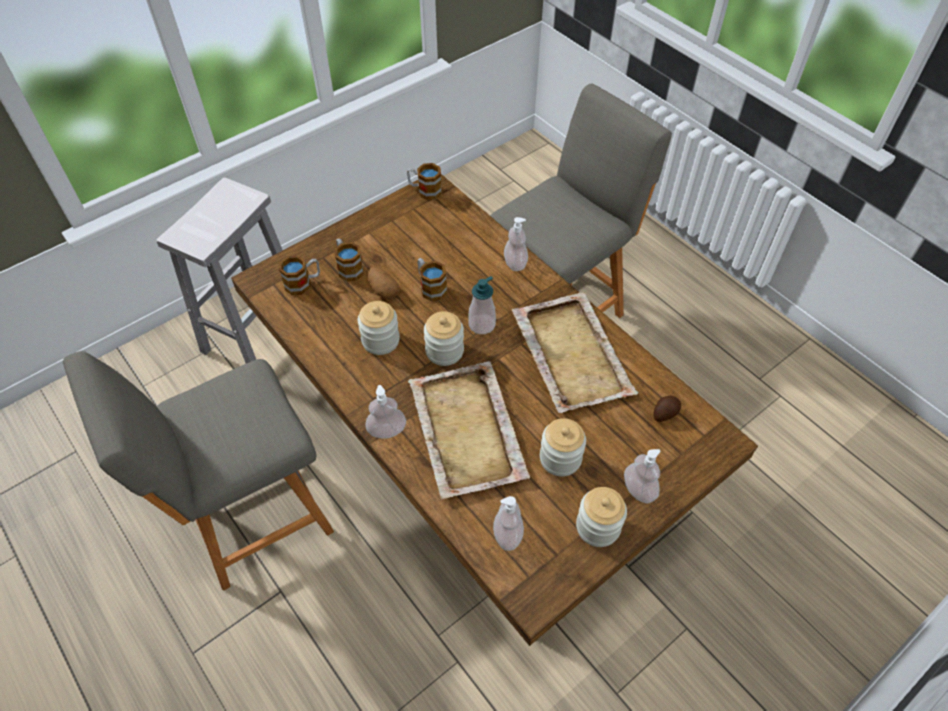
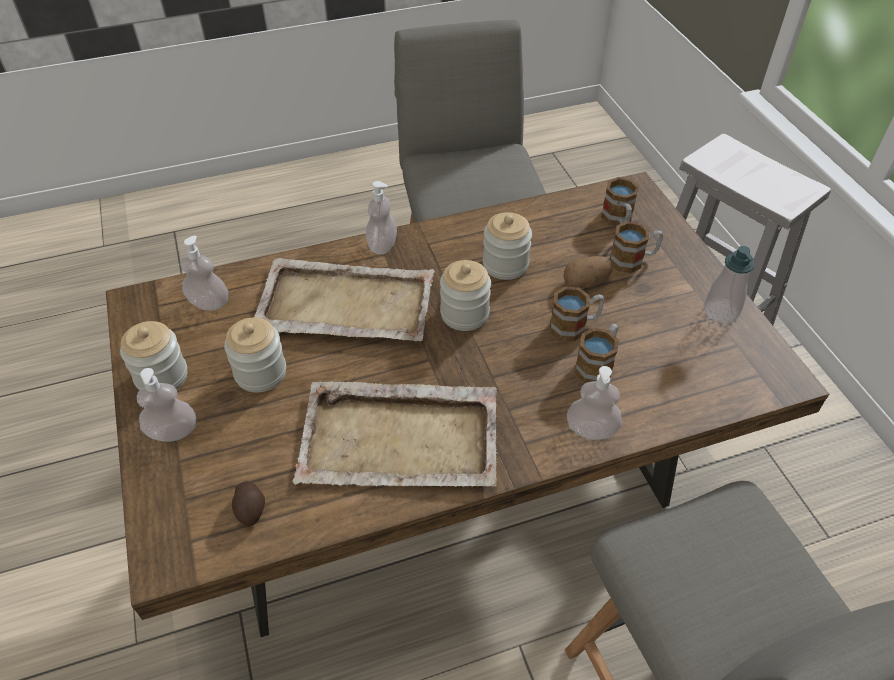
camera: 110 degrees right, 5 degrees down
(425, 191) = (776, 367): mug -> mug (597, 365)
(482, 324) = (491, 359): soap dispenser -> soap dispenser (721, 311)

